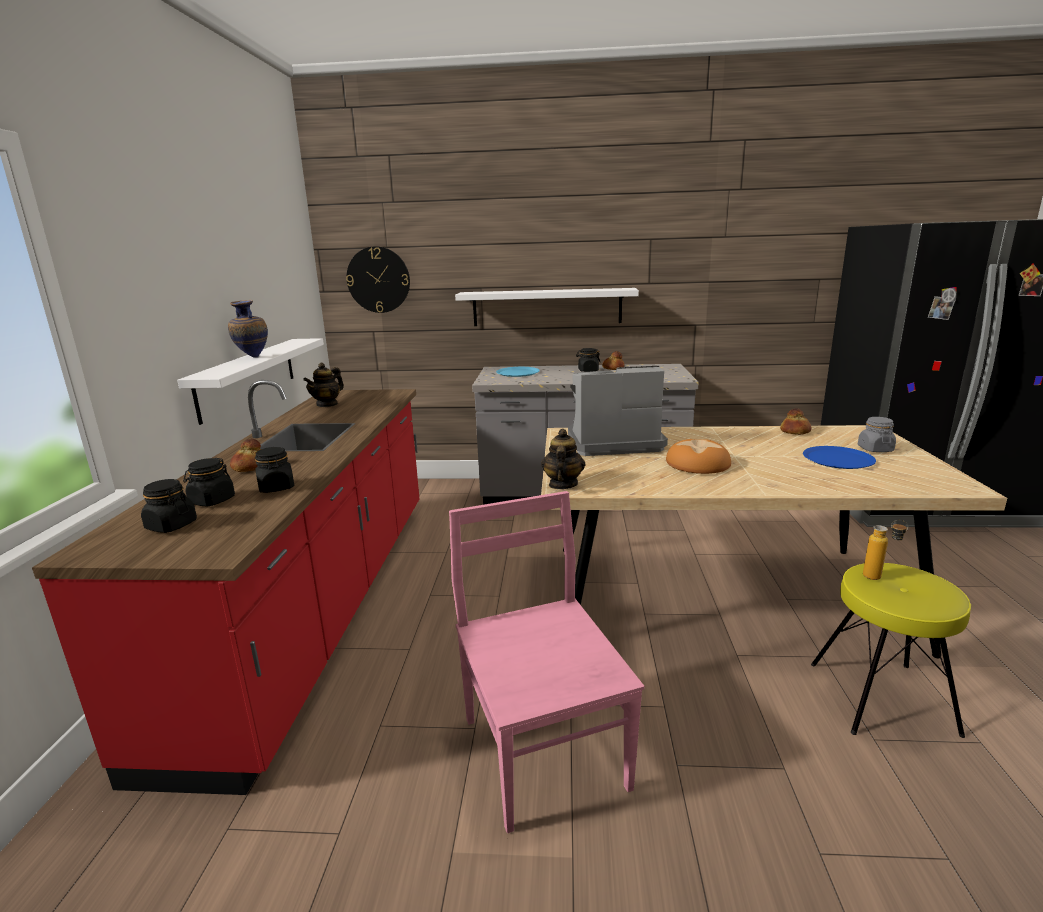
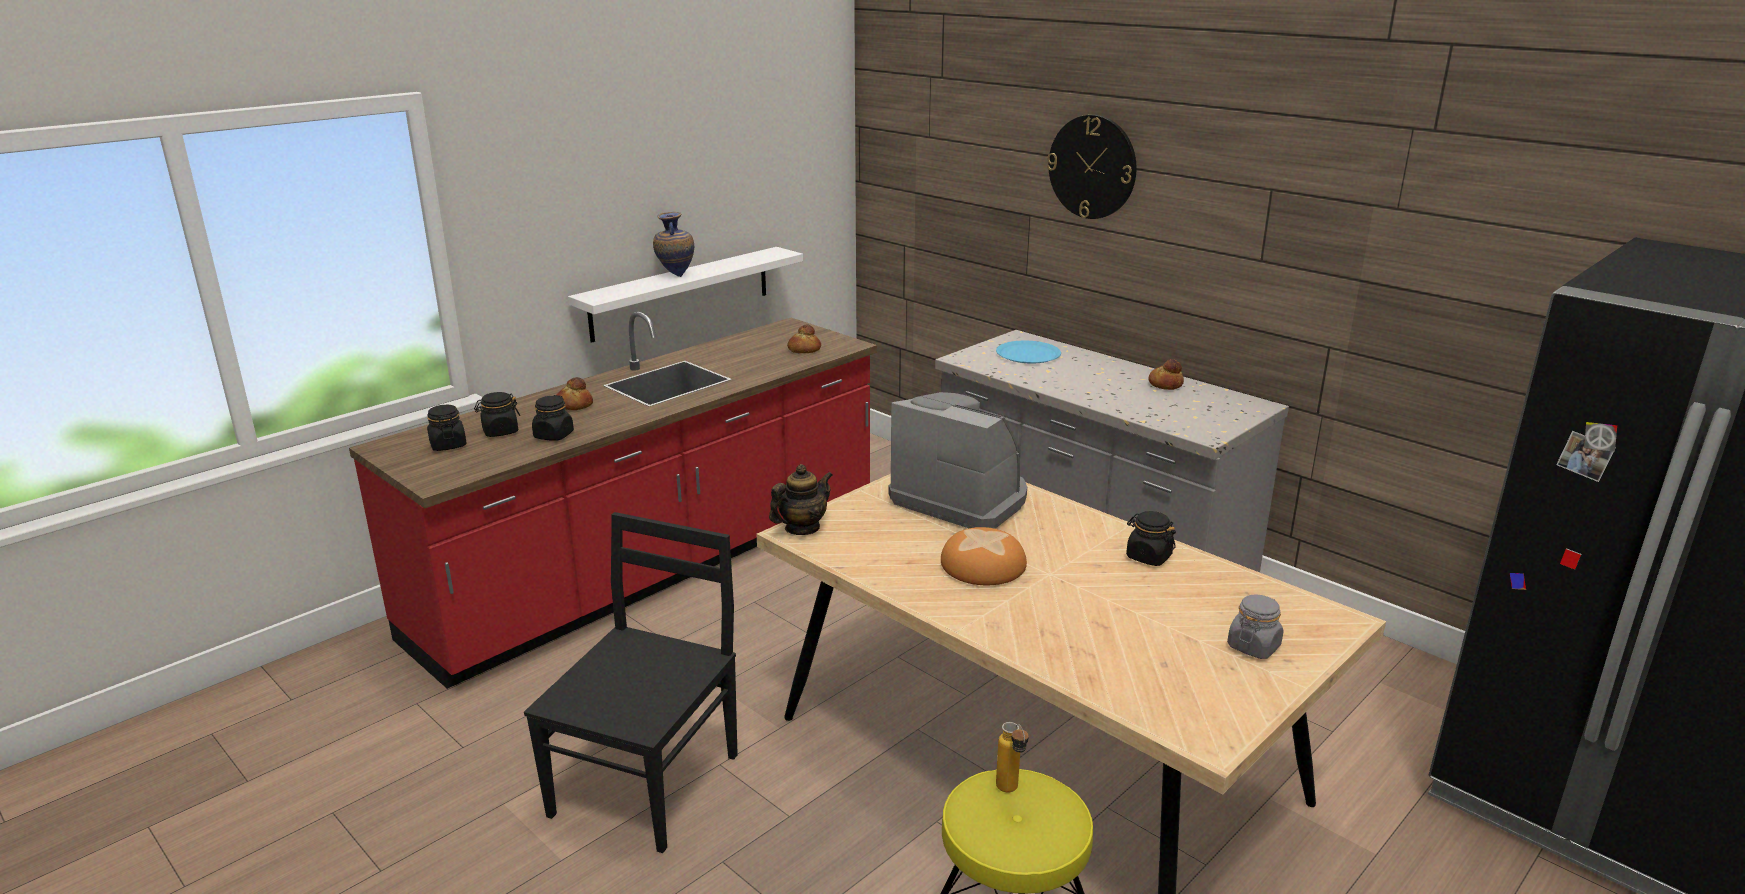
camera: 40 degrees right, 5 degrees up
(327, 404) = (756, 342): teapot -> none
(378, 280) = (914, 179): wall clock -> wall clock (1092, 167)
(542, 748) = (648, 781): pink chair -> black chair
(547, 307) = (1108, 264): white shelf -> none
(588, 370) = (1121, 378): black jar -> black jar (1148, 557)
(795, 431) = (1222, 577): bread -> bread (804, 349)
(838, 459) = (1161, 634): blue plate -> none

